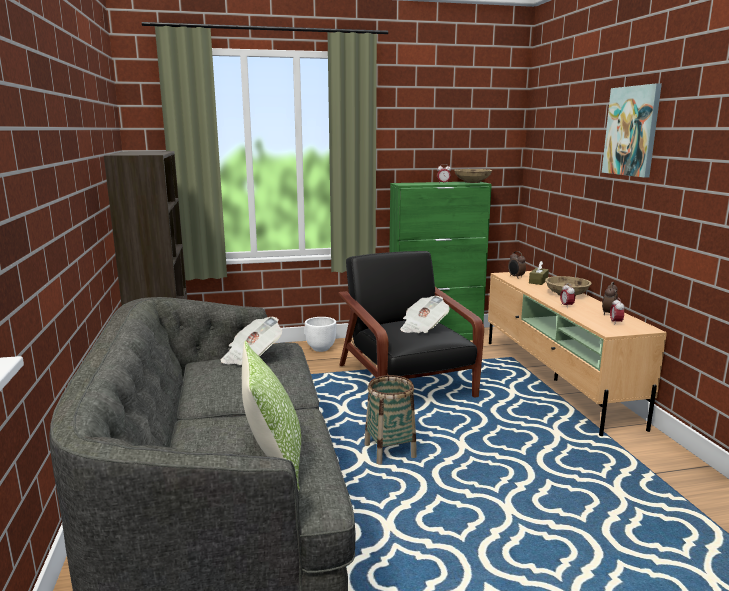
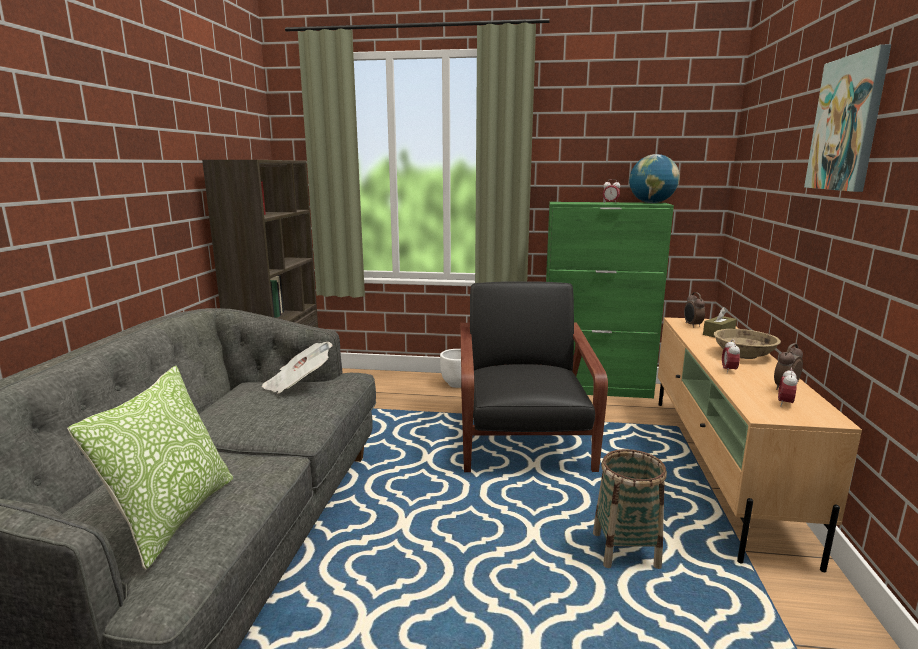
camera: 20 degrees right, 0 degrees up
(390, 451) = (441, 522): basket -> basket (625, 551)
(422, 327) = (538, 375): newspaper -> none
(472, 182) = (651, 203): beige bowl -> globe

